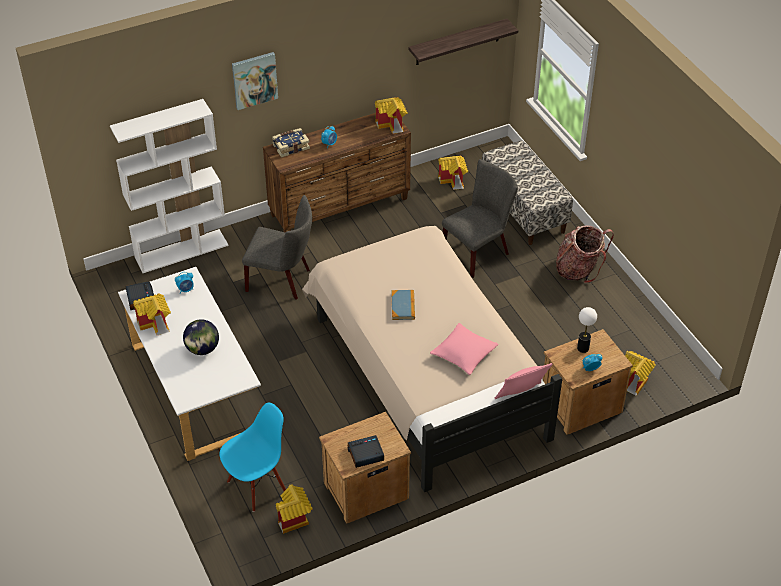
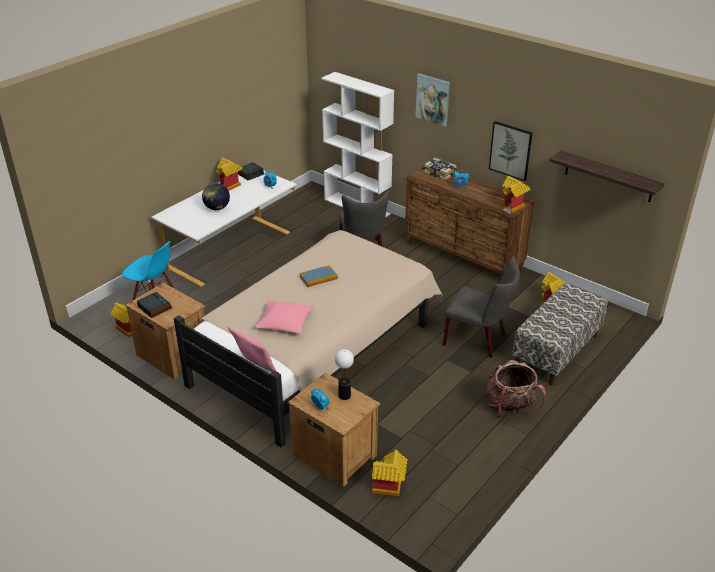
camera: 65 degrees right, 10 degrees down
(356, 77) = (510, 150): none -> picture

